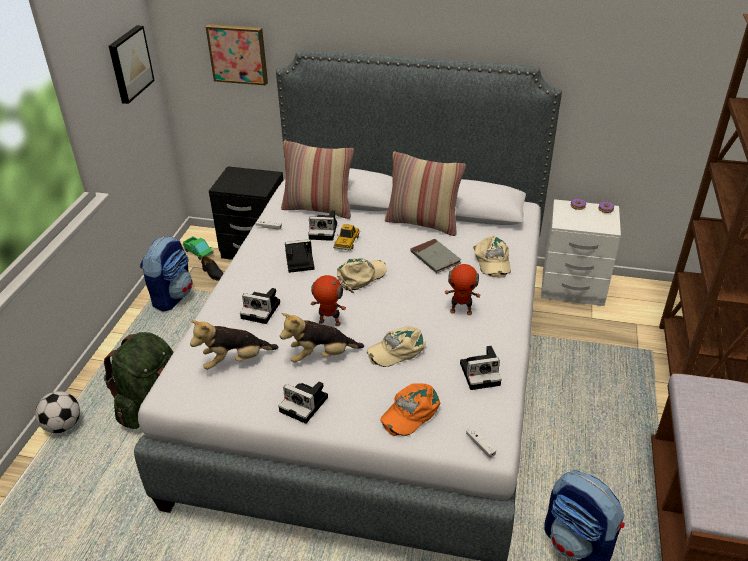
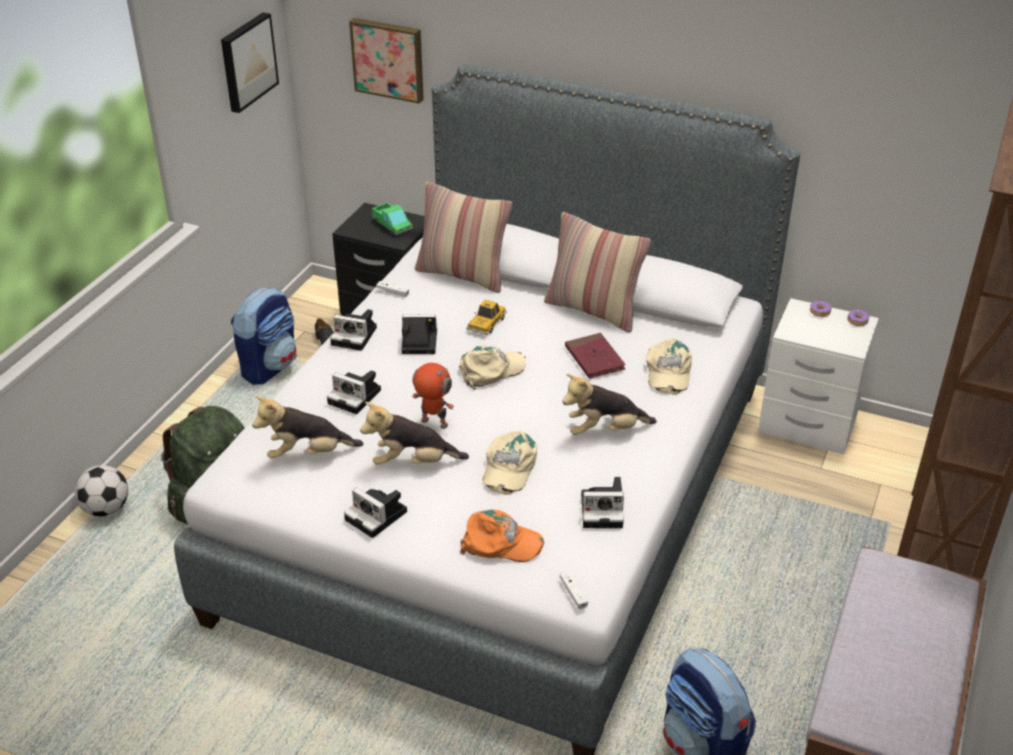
camera: 10 degrees right, 0 degrees up
(199, 252) = (315, 312): toy truck -> toy truck (392, 226)
(324, 231) = (462, 306): camera -> camera (356, 336)
(397, 349) = (508, 467): beige cap -> beige cap turned 60 degrees counterclockwise
(410, 412) = (500, 543): orange cap -> orange cap turned 135 degrees counterclockwise
(435, 258) = (594, 358): grey book -> red book
(461, 311) = (605, 430): toy robot -> plush toy

